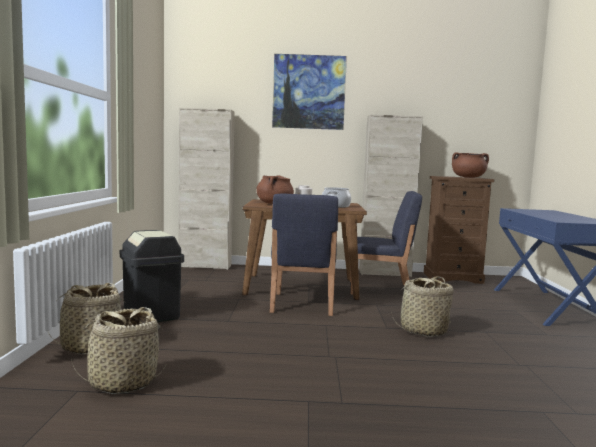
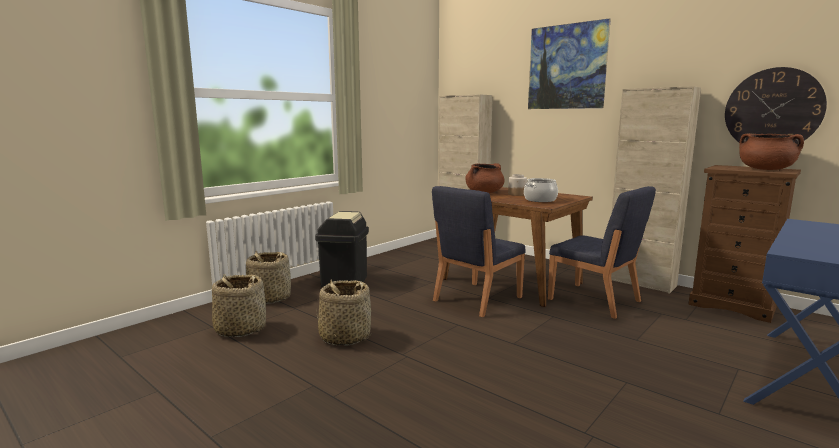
camera: 40 degrees right, 5 degrees up
(423, 331) = (547, 358): basket -> basket (344, 336)
(461, 137) = (773, 110): none -> wall clock

